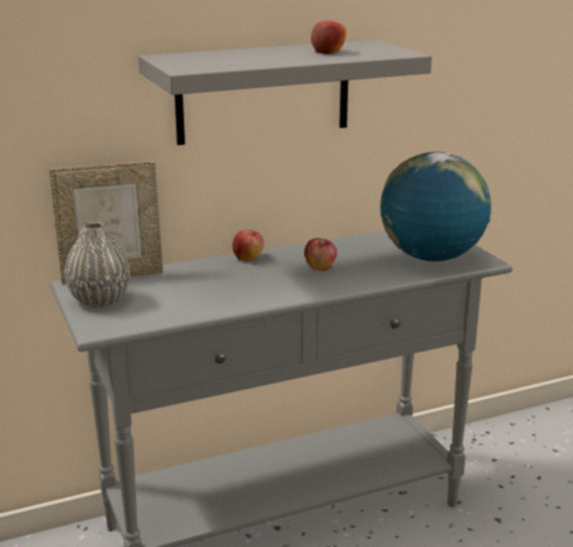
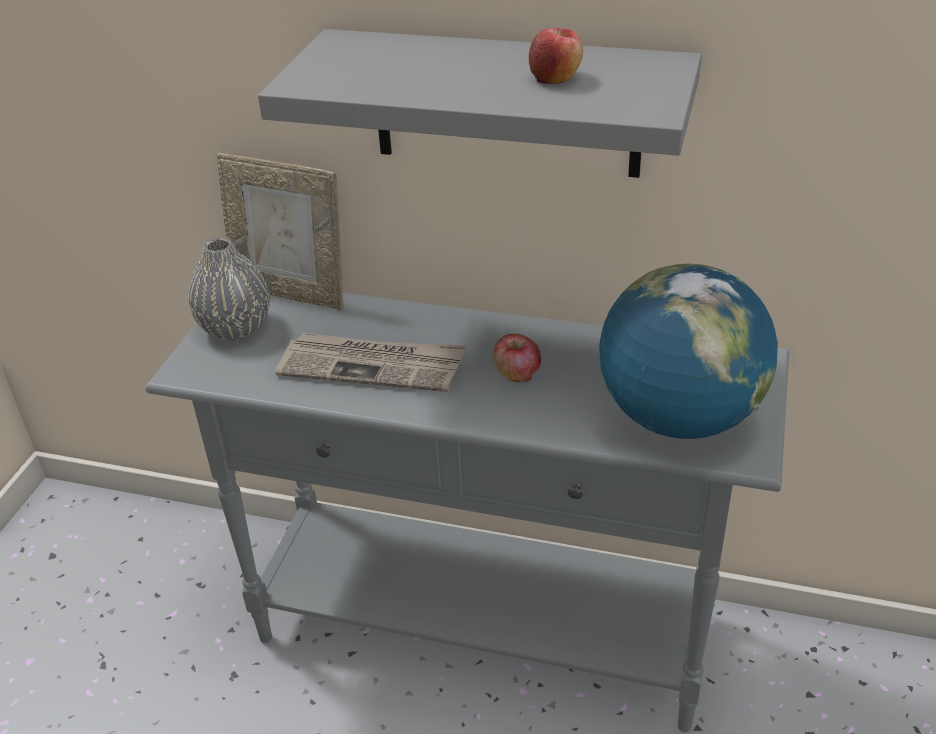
camera: 40 degrees right, 15 degrees up
(228, 288) = (373, 366): none -> newspaper
(248, 257) = (458, 321): apple -> none

